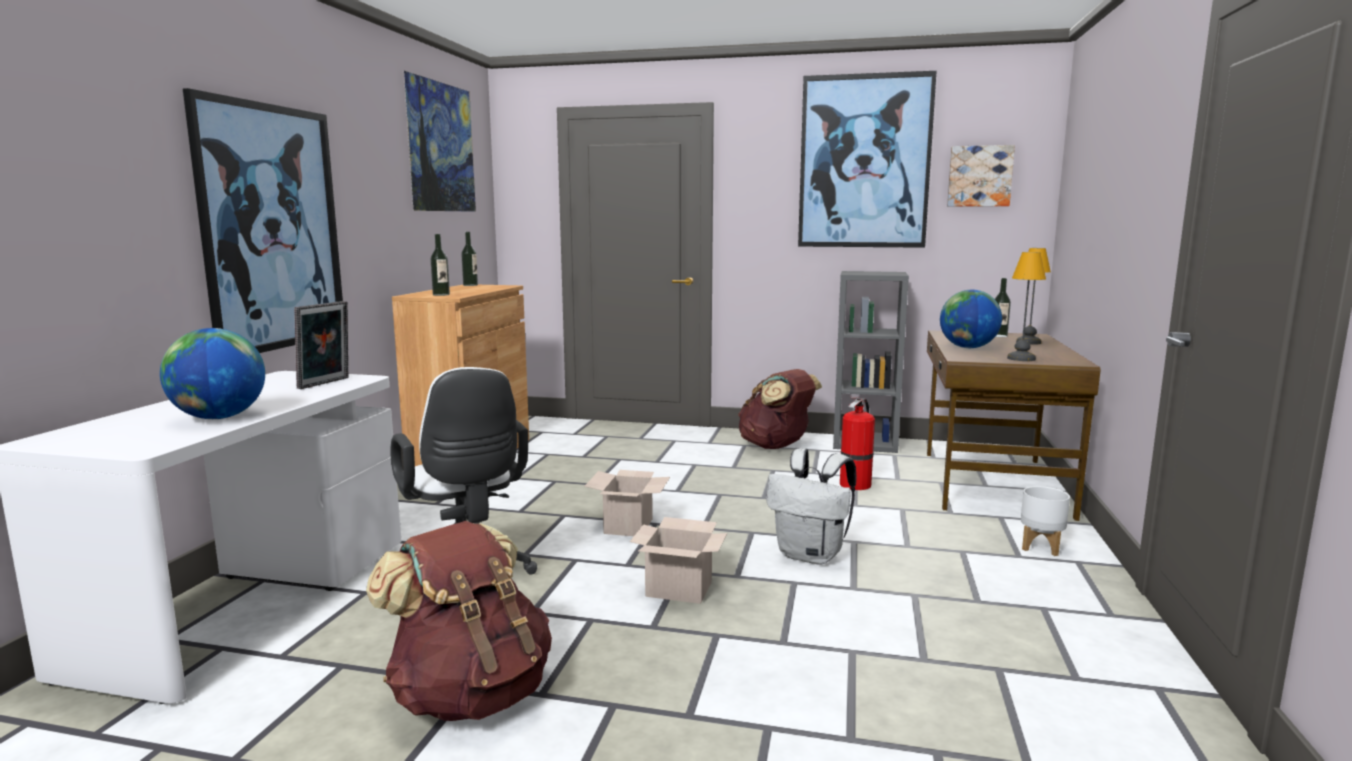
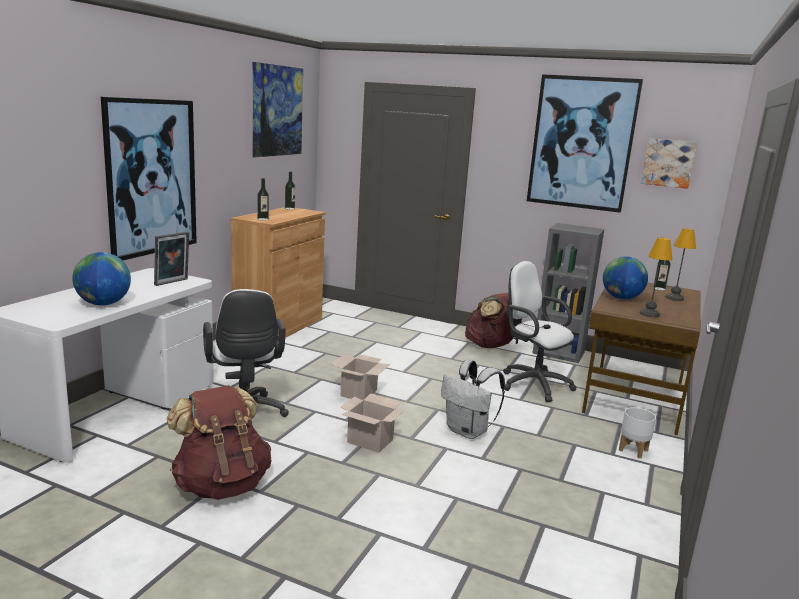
camera: 10 degrees right, 5 degrees up
(856, 484) = (531, 384): fire extinguisher -> white office chair

